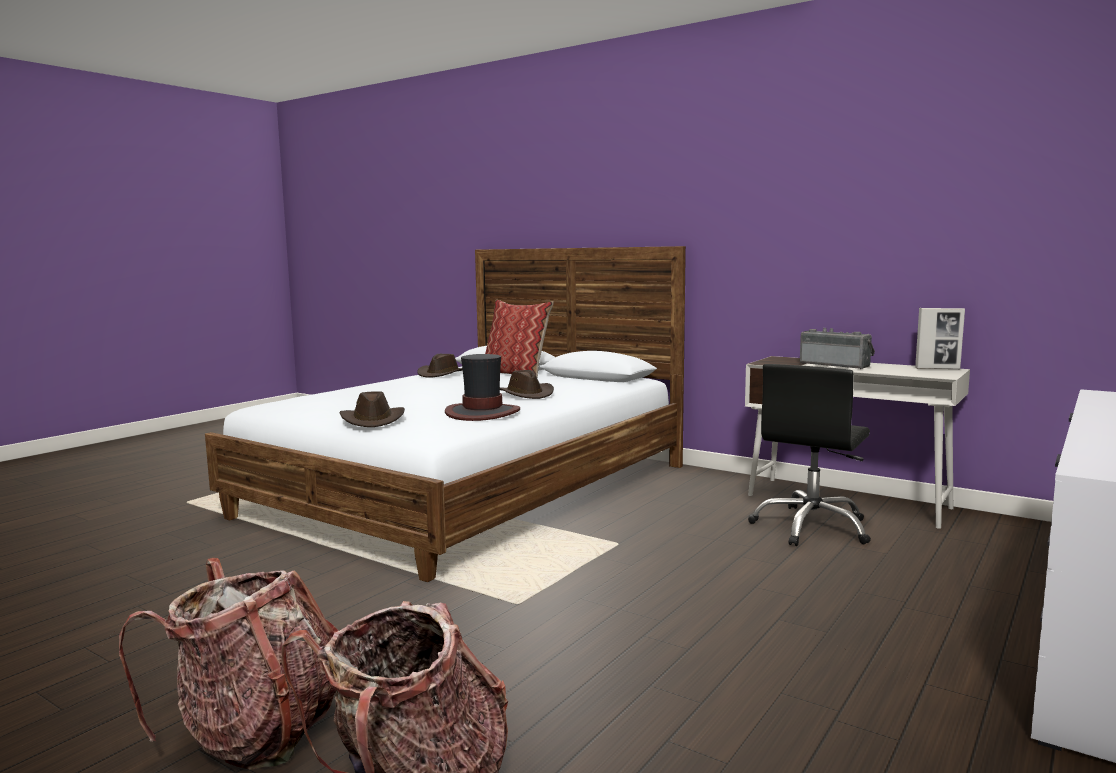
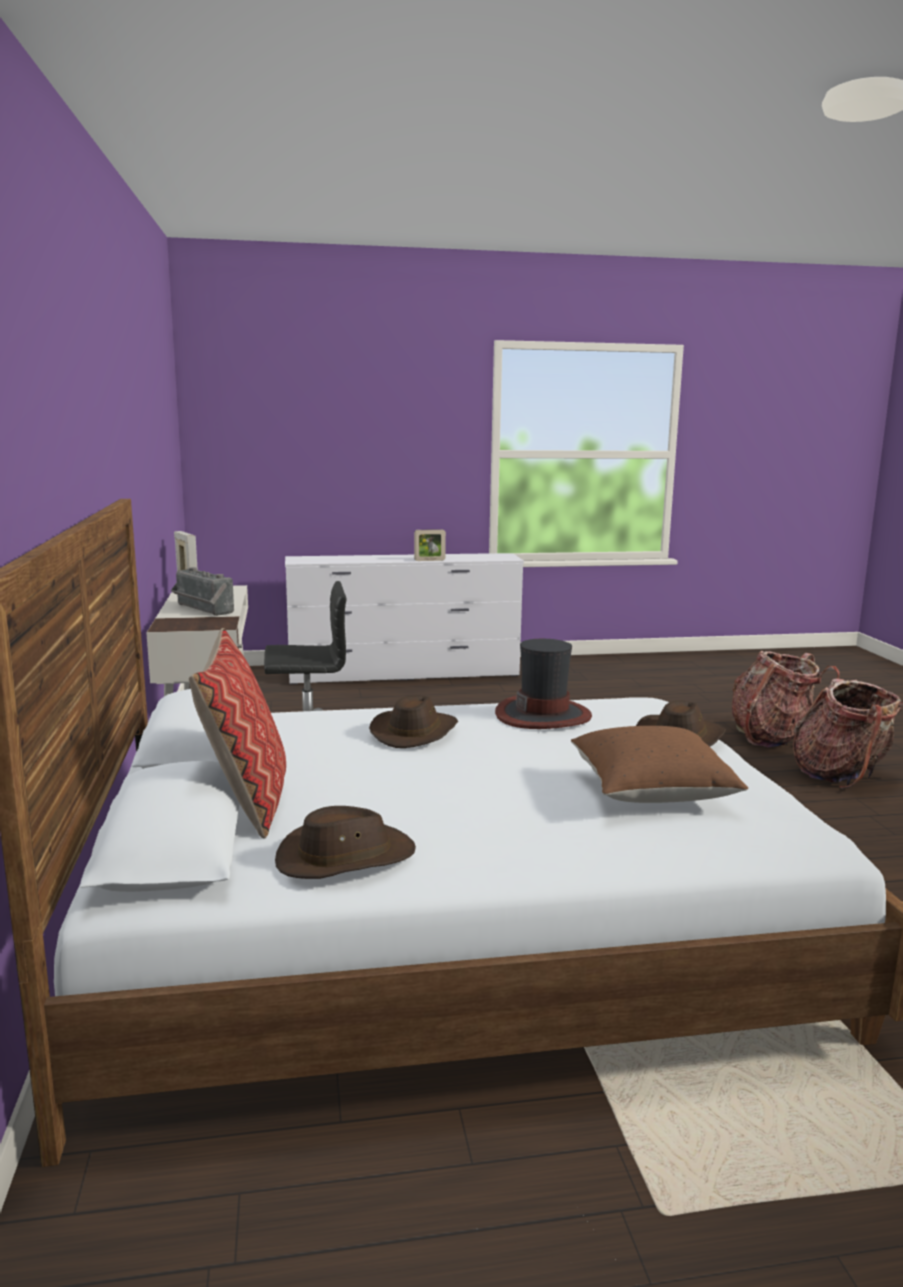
camera: 135 degrees left, 5 degrees up
(356, 400) = (651, 791): none -> brown pillow
(836, 365) = (201, 609): radio -> radio turned 45 degrees counterclockwise
(1086, 431) = (429, 560): none -> picture frame

